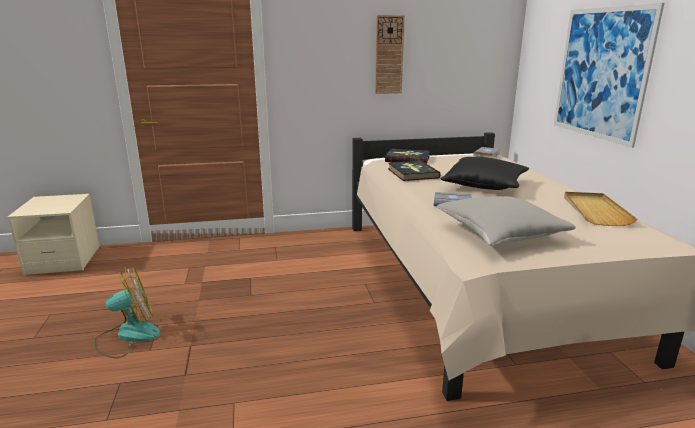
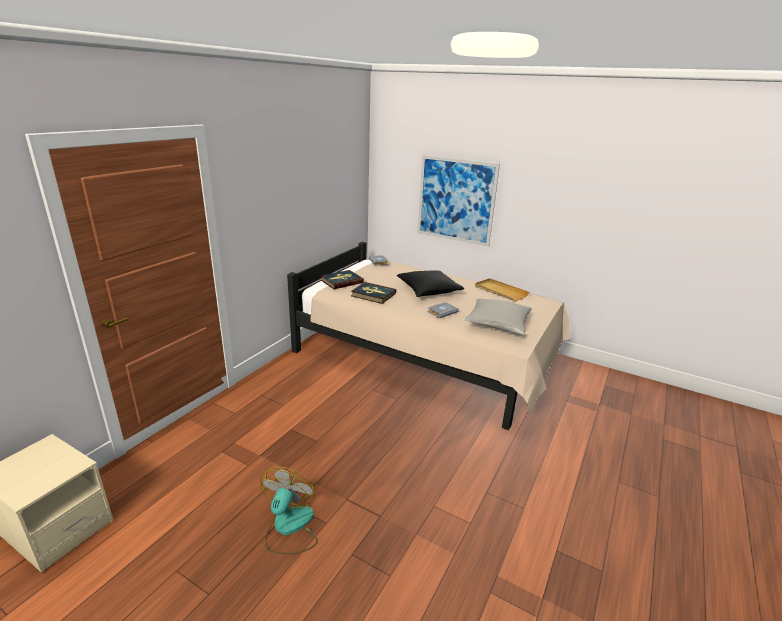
camera: 50 degrees left, 5 degrees up
(389, 55) = (301, 196): wall clock -> none

